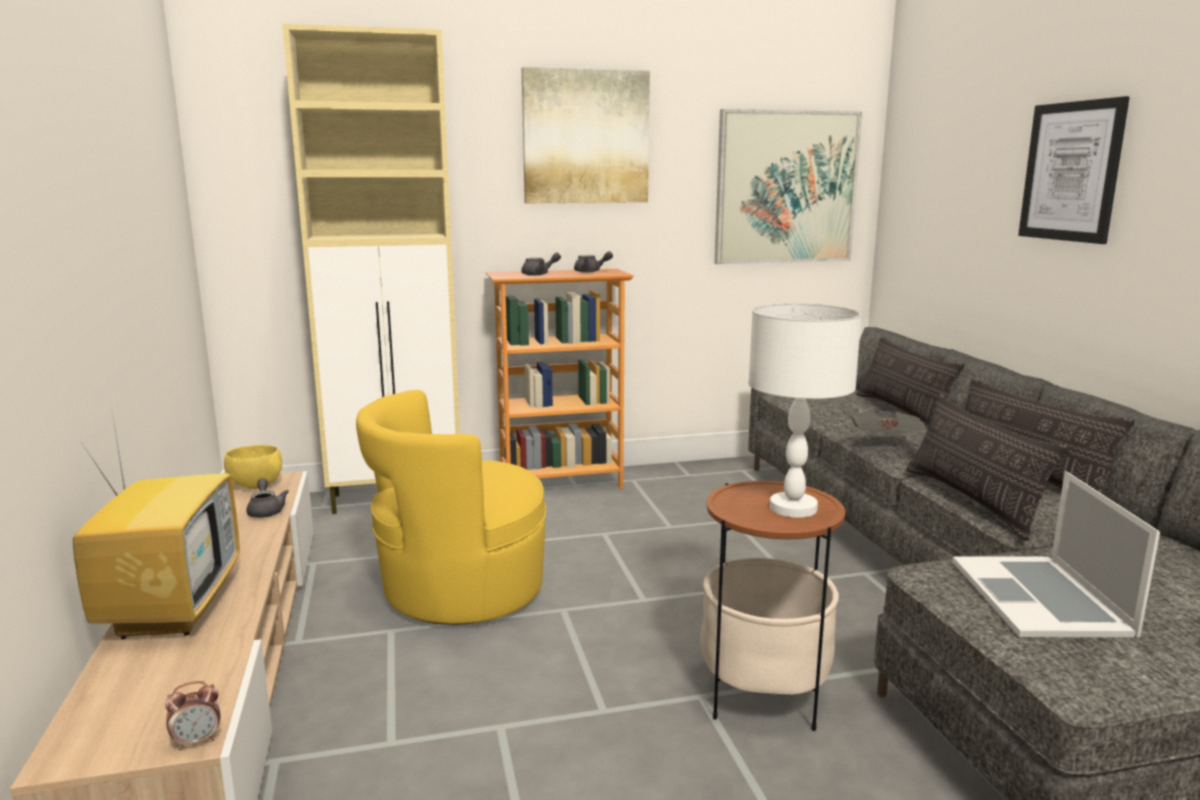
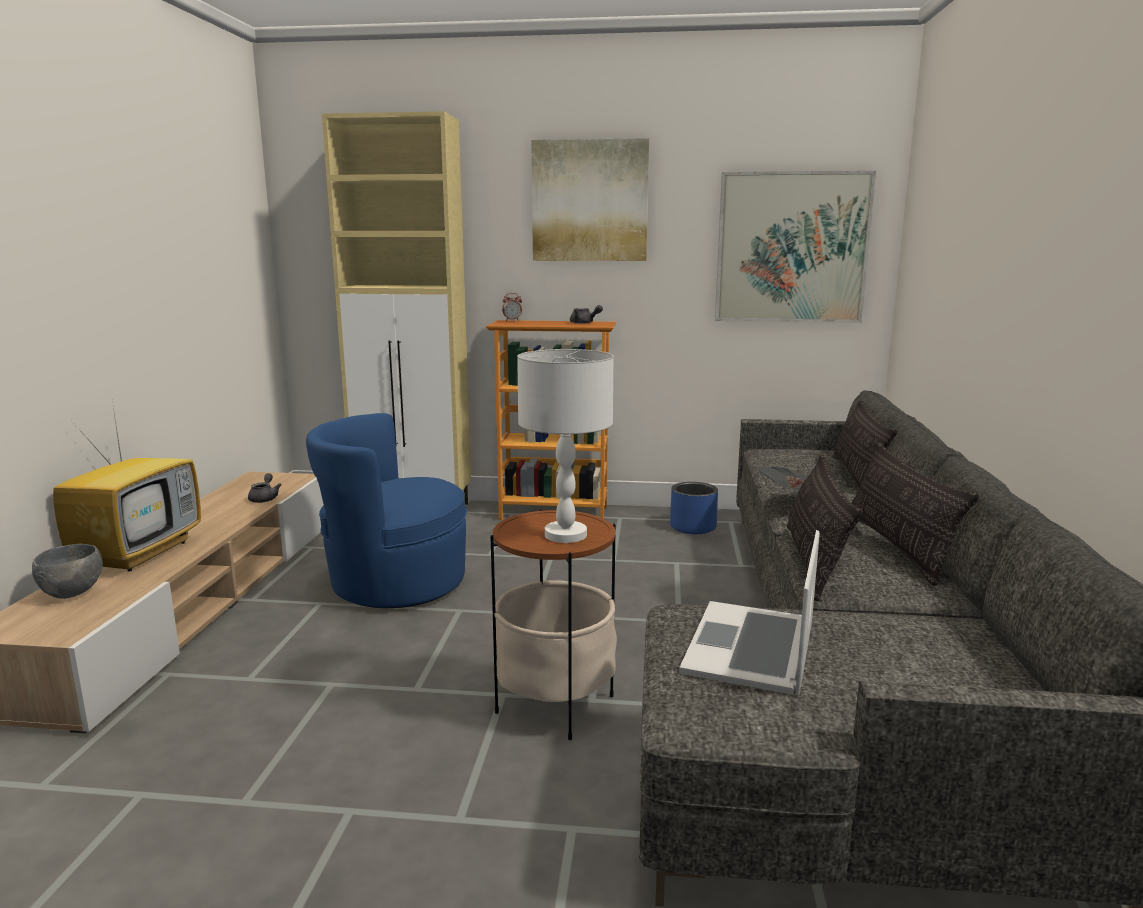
camera: 20 degrees right, 0 degrees up
(137, 680) = (73, 593): none -> grey bowl
(197, 741) = (66, 636): alarm clock -> alarm clock (512, 320)
(256, 486) = (277, 480): yellow bowl -> none
(459, 590) = (395, 583): yellow armchair -> blue armchair
(539, 274) = (534, 323): grey teapot -> none
(713, 481) = (692, 527): none -> blue planter
(1071, 171) = (1006, 230): picture -> none

